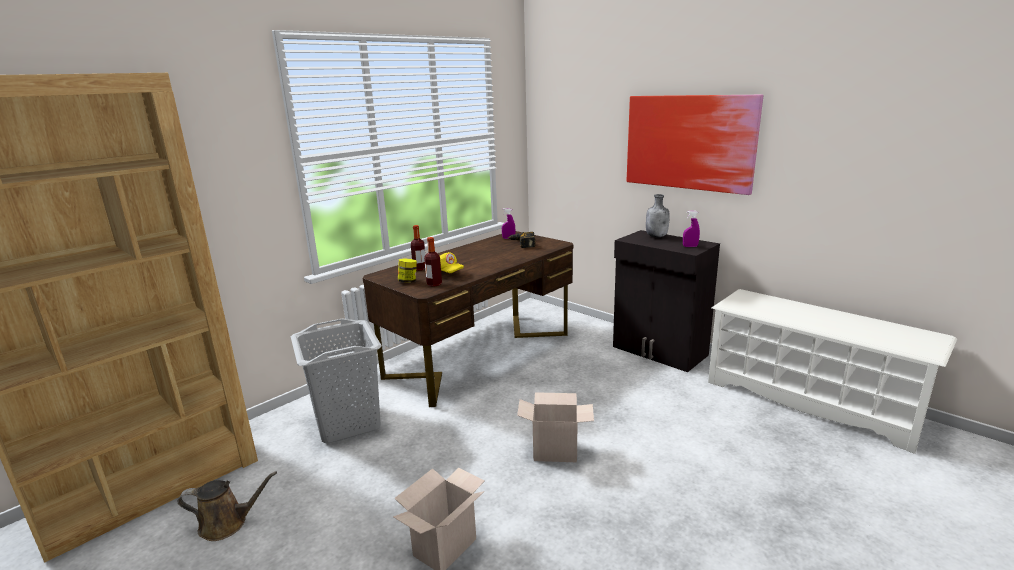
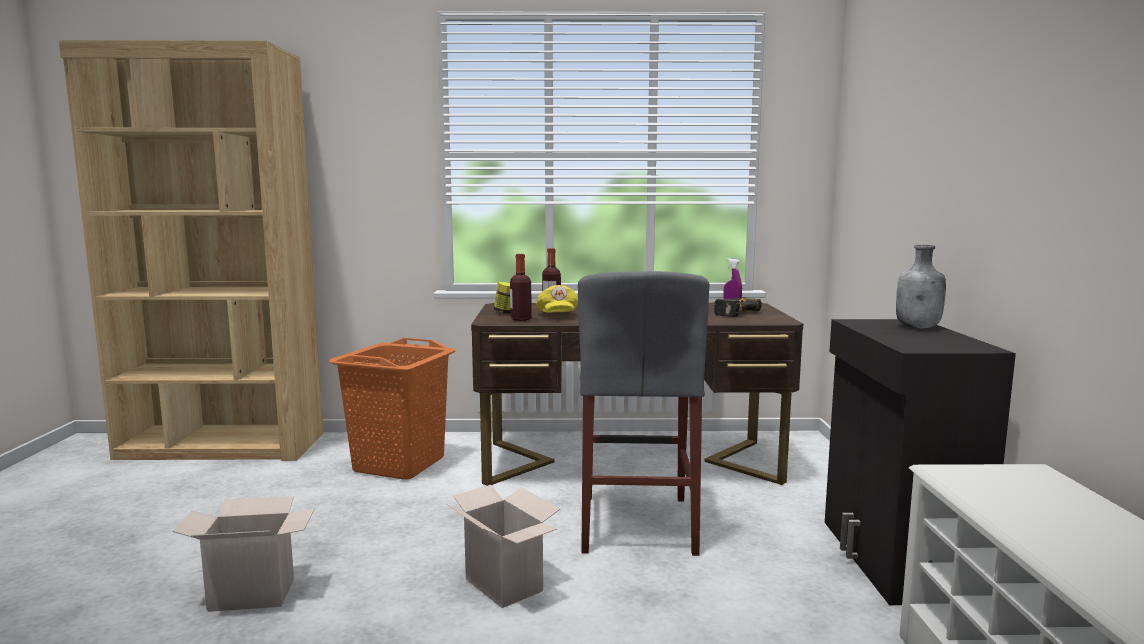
camera: 45 degrees right, 10 degrees down
(228, 524) = (201, 490): brown watering can -> none
(348, 422) = (399, 464): grey laundry basket -> orange laundry basket
(548, 387) = (637, 523): none -> grey stool
(689, 142) = (995, 143): picture -> none
(690, 246) = (934, 344): purple spray bottle -> none

